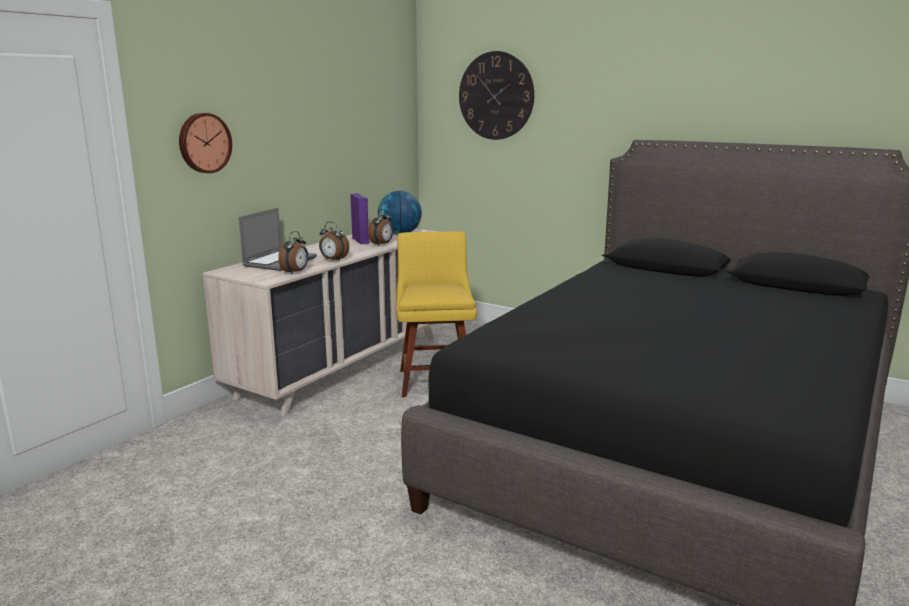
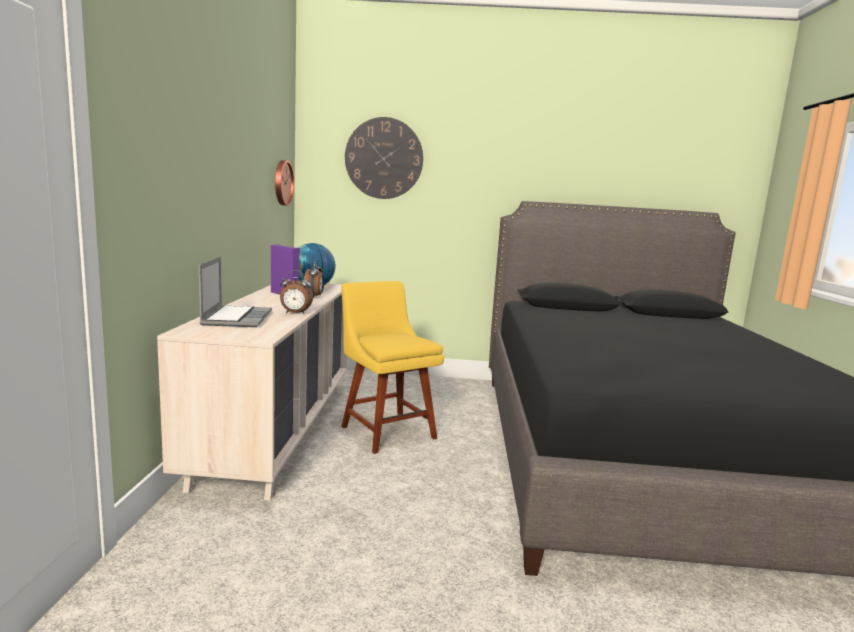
camera: 30 degrees left, 5 degrees down
(204, 143) = (158, 170): wall clock -> wall clock (282, 182)
(296, 272) = (278, 327): alarm clock -> none

